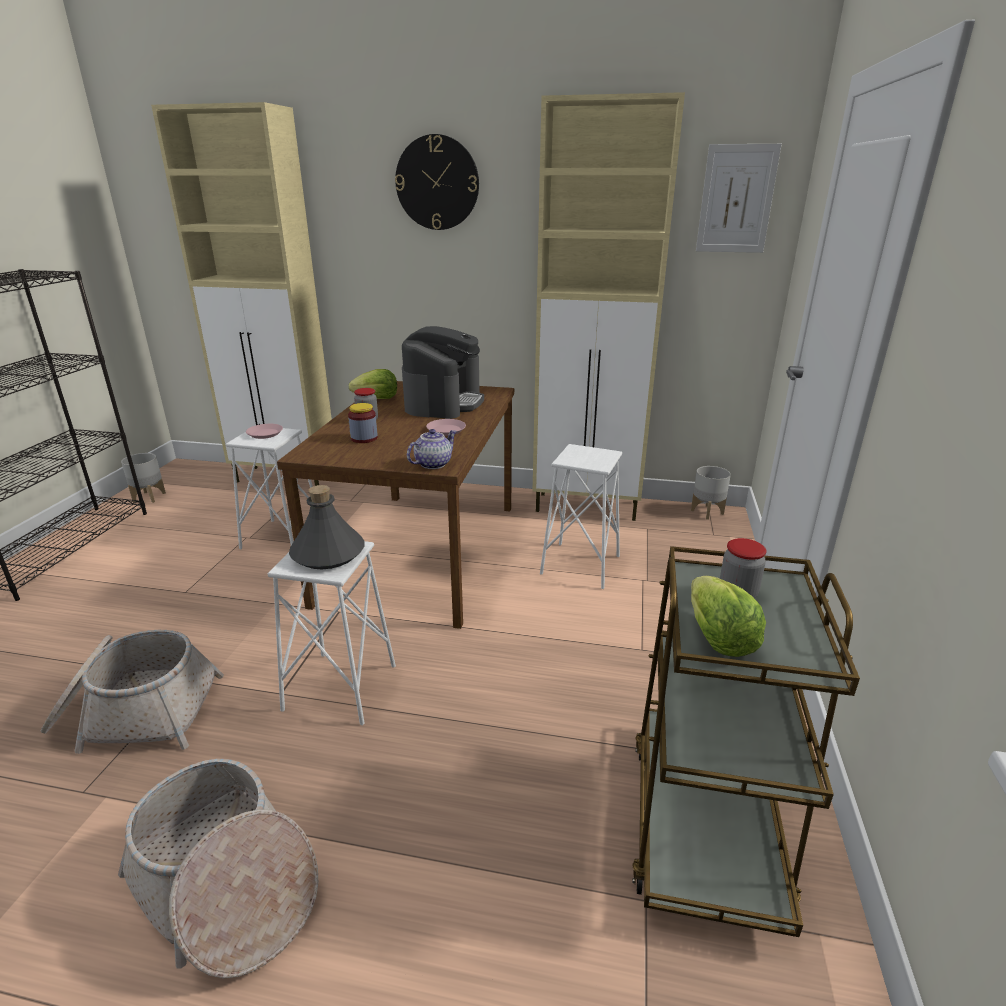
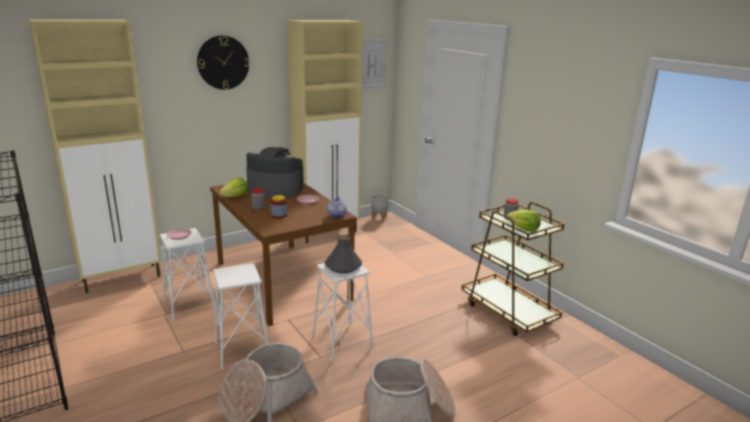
camera: 45 degrees left, 5 degrees down
(149, 497) = (31, 325): grey planter -> none
(444, 403) = (275, 189): coffee machine -> coffee machine turned 45 degrees counterclockwise
(580, 565) = (362, 257): white stool -> white stool (242, 351)

